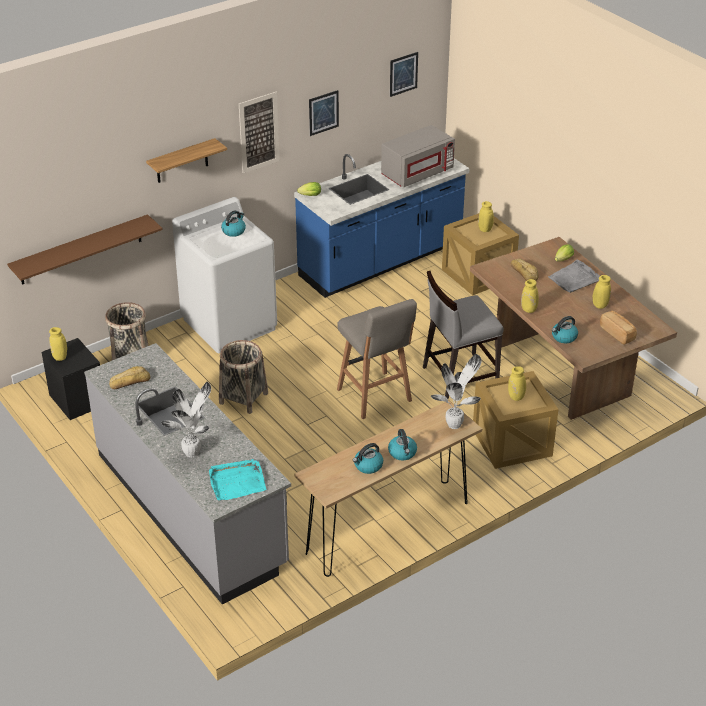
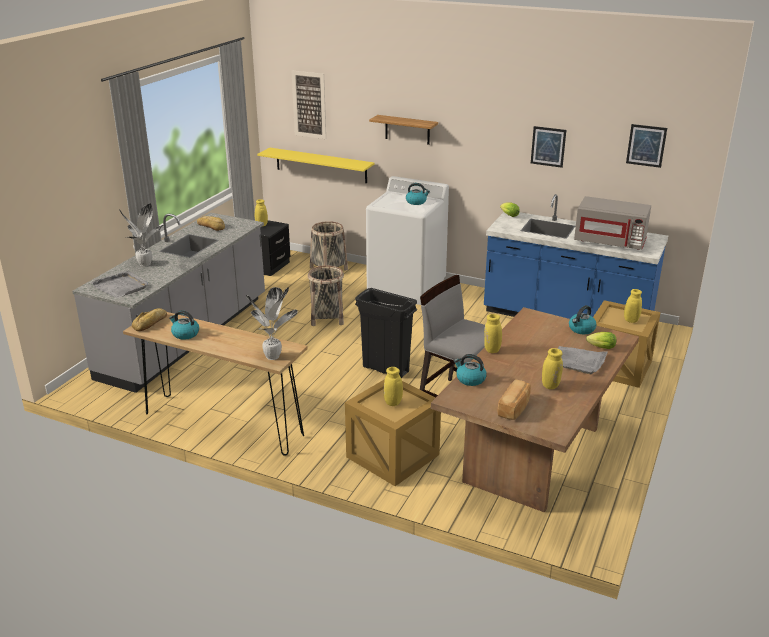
camera: 60 degrees right, 10 degrees down
(81, 250) = (321, 165): brown shelf -> yellow shelf
(237, 482) = (121, 286): turquoise tray -> grey tray
(259, 132) = (480, 136): picture -> picture (309, 105)
(375, 397) = (385, 369): grey stool -> black trash can
(402, 453) = (213, 344): kettle -> kettle (581, 329)
(524, 272) = (550, 334): bread -> bread (151, 323)

